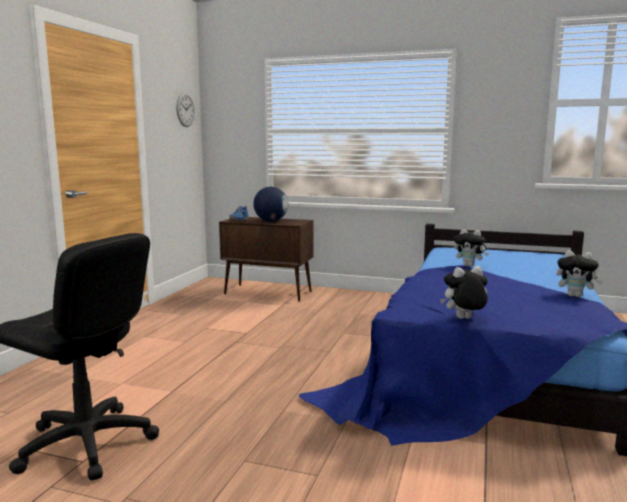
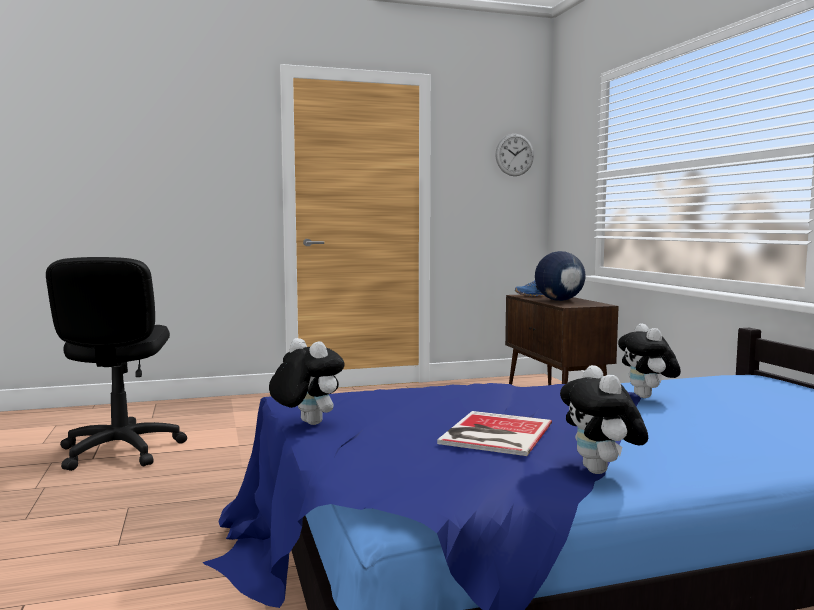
camera: 55 degrees right, 5 degrees down
(517, 295) = (493, 434): none -> book

